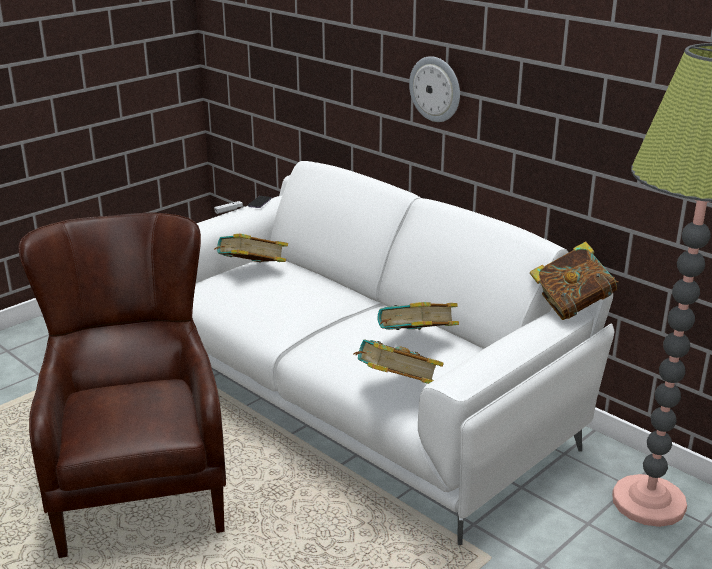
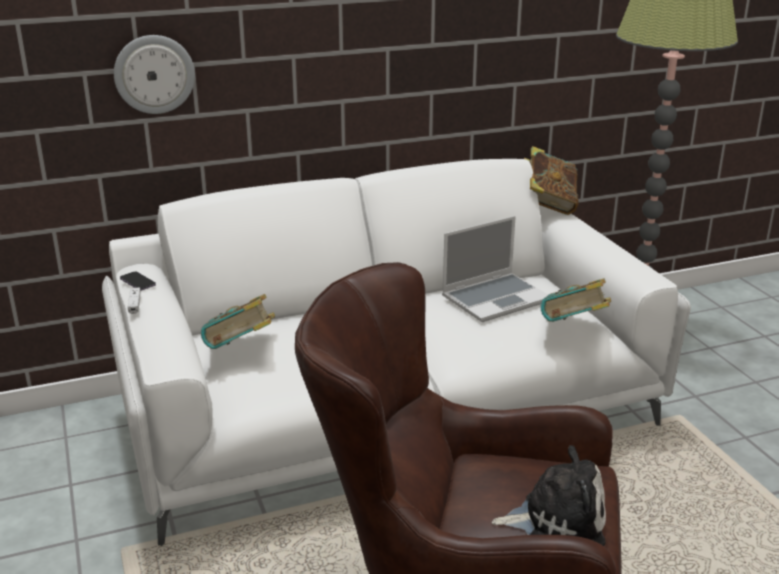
camera: 65 degrees left, 0 degrees up
(107, 424) = (557, 520): none -> plush toy
(417, 341) = (495, 298): book -> laptop
(435, 89) = (332, 55): wall clock -> wall clock (154, 74)

